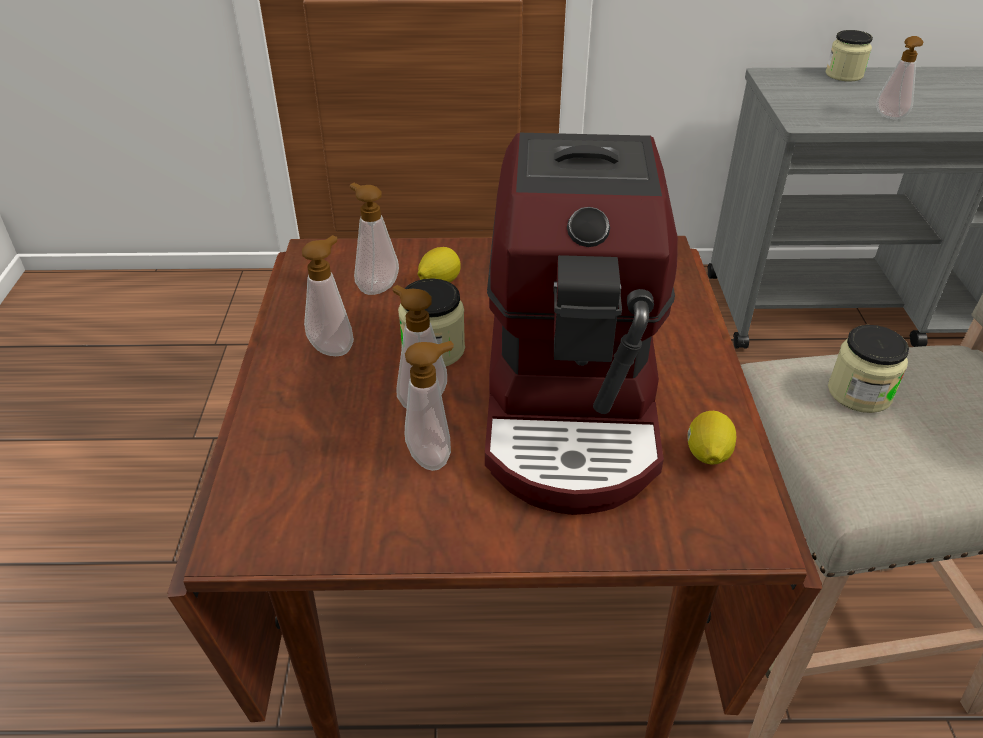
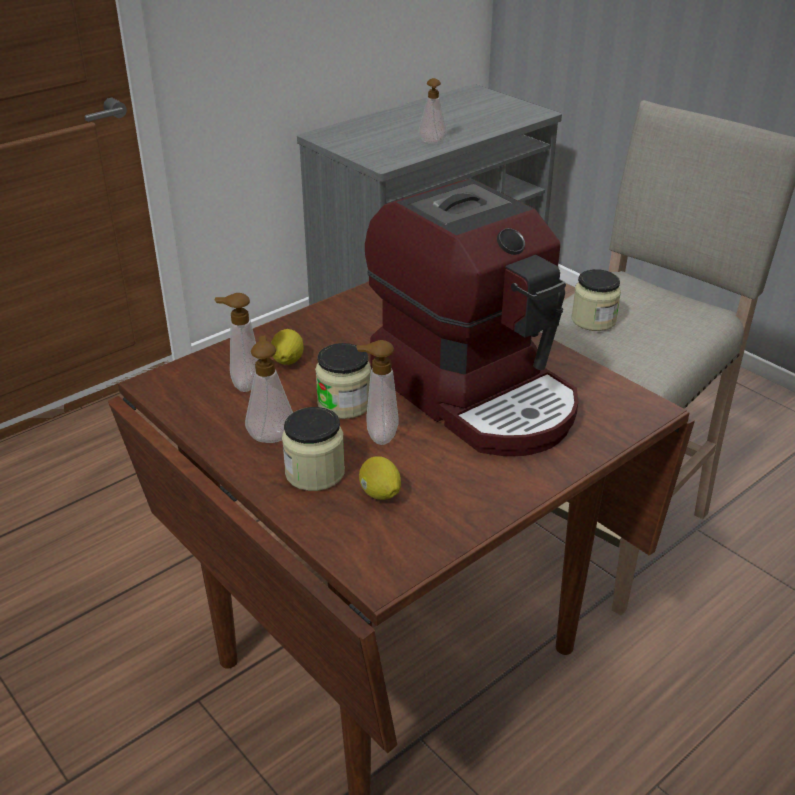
camera: 40 degrees left, 5 degrees down
(433, 456) = (433, 462): soap dispenser -> none
(707, 455) = (579, 381): lemon -> lemon (380, 494)
(844, 75) = (370, 121): jar -> jar (315, 473)

